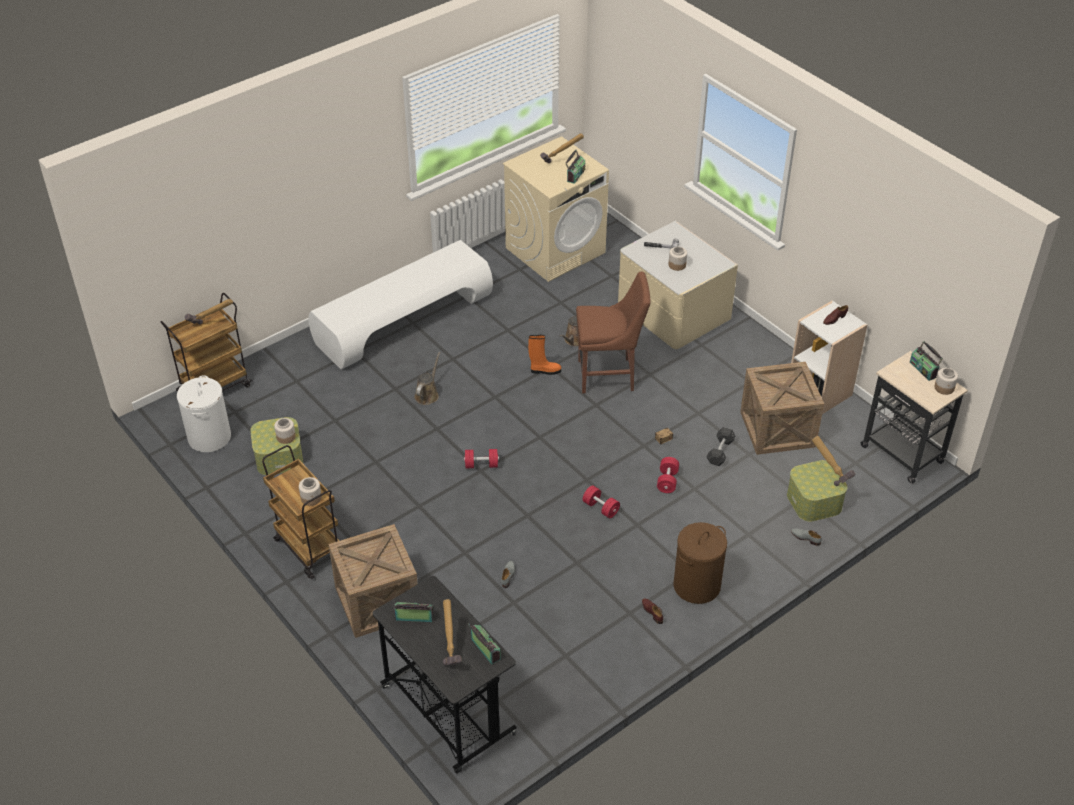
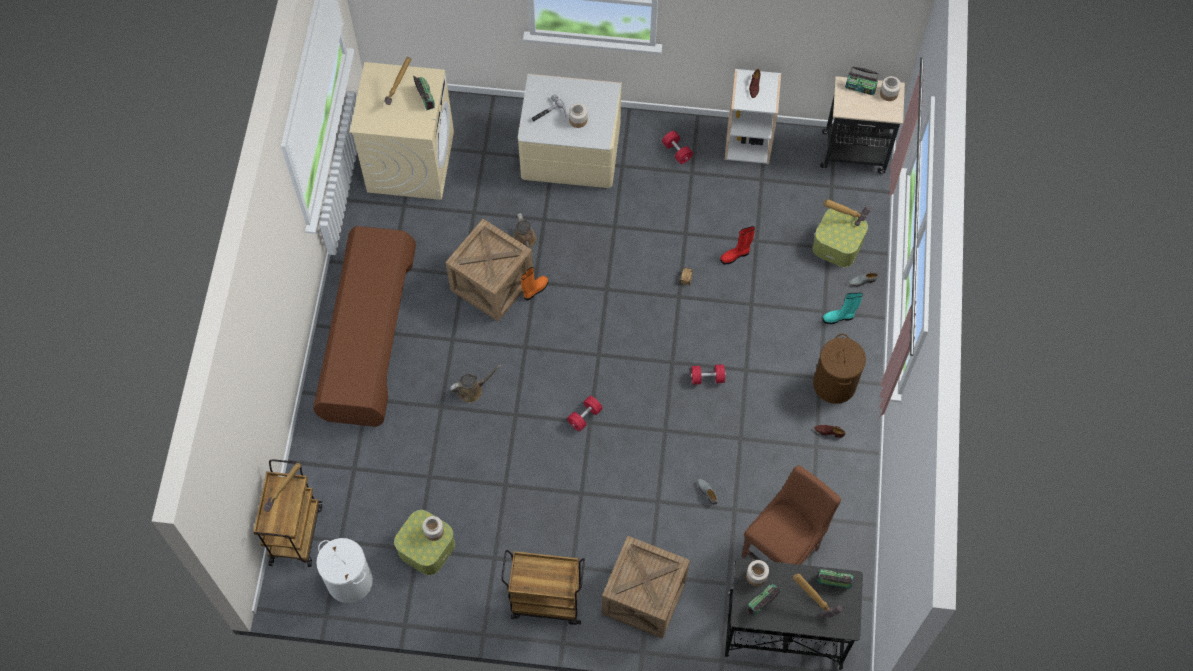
camera: 45 degrees left, 20 degrees up
(311, 498) = (560, 573): jar -> jar (756, 576)
(403, 319) = (368, 335): white bench -> brown bench
(427, 394) = (472, 390): brown watering can -> brown watering can turned 90 degrees clockwise
(609, 375) = (587, 253): brown chair -> brown chair (783, 550)
(667, 481) = (727, 314): red dumbbell -> red dumbbell (677, 151)
(720, 452) = (735, 255): grey dumbbell -> red boot
(755, 547) = (839, 317): none -> turquoise boot
(777, 429) = (753, 201): crate -> crate (492, 284)

